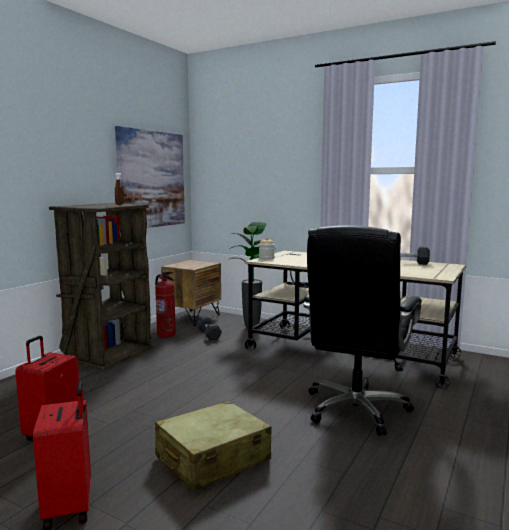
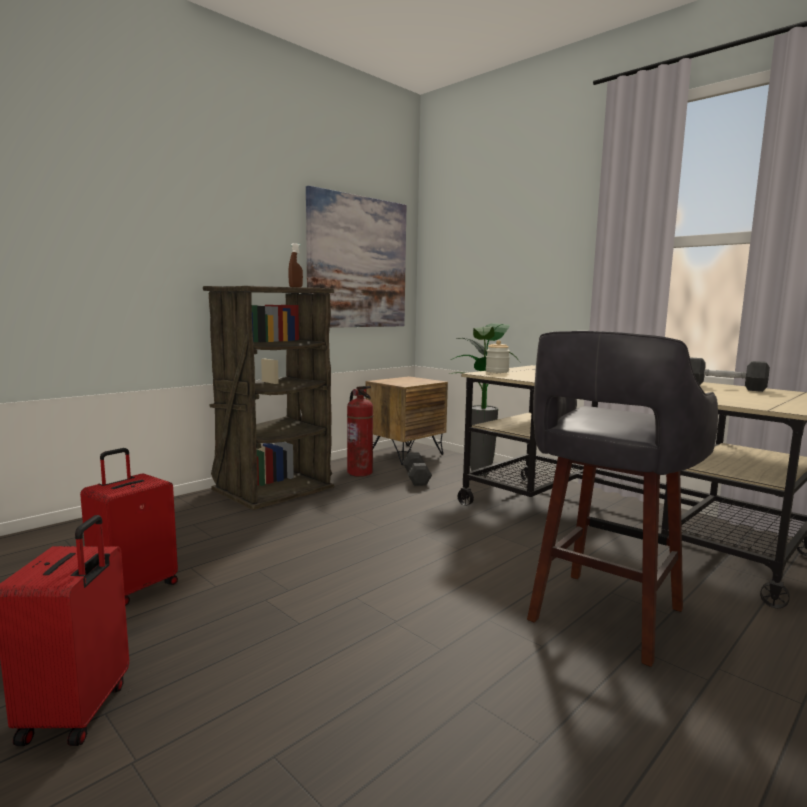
camera: 15 degrees right, 0 degrees up
(212, 459) = (327, 669): beige suitcase -> none
(356, 407) = (602, 618): black office chair -> grey stool

